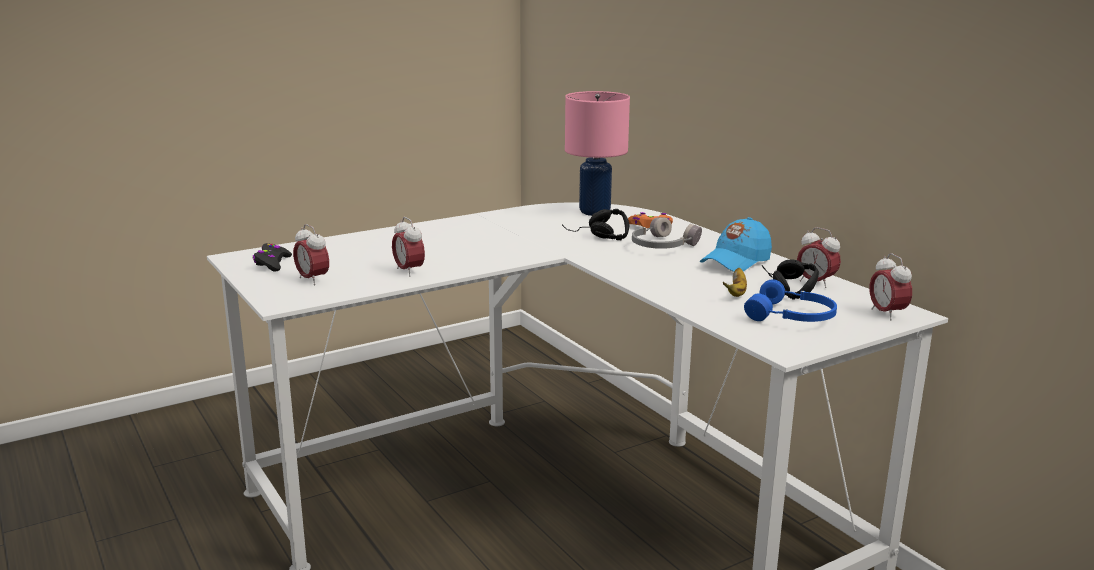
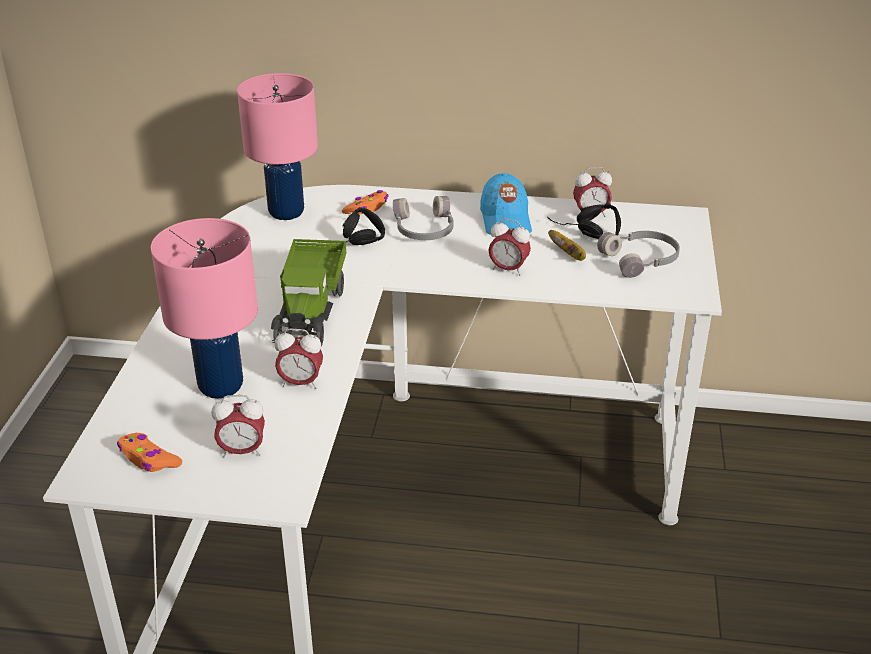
camera: 50 degrees left, 15 degrees up
(272, 263) = (149, 459): black game controller -> orange game controller
(372, 255) = (221, 385): none -> pink table lamp
(494, 250) = (311, 311): none -> toy truck
(791, 317) = (641, 260): blue headphones -> grey headphones
(886, 314) = (678, 223): alarm clock -> alarm clock (508, 269)

